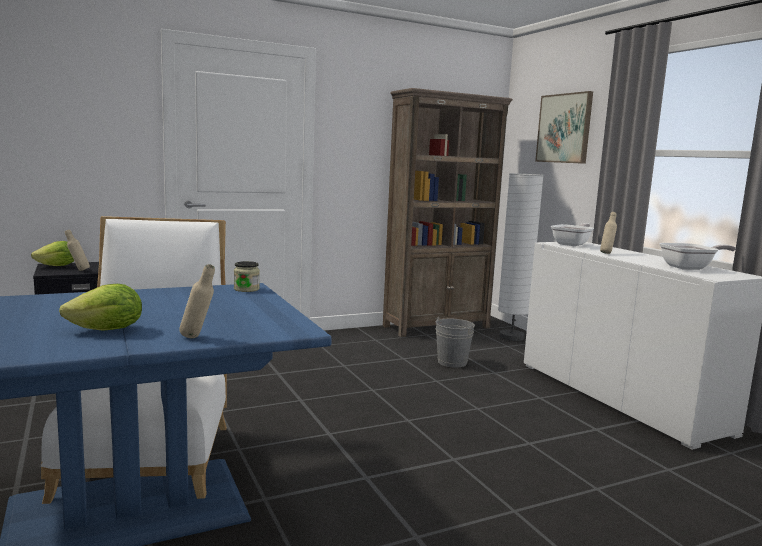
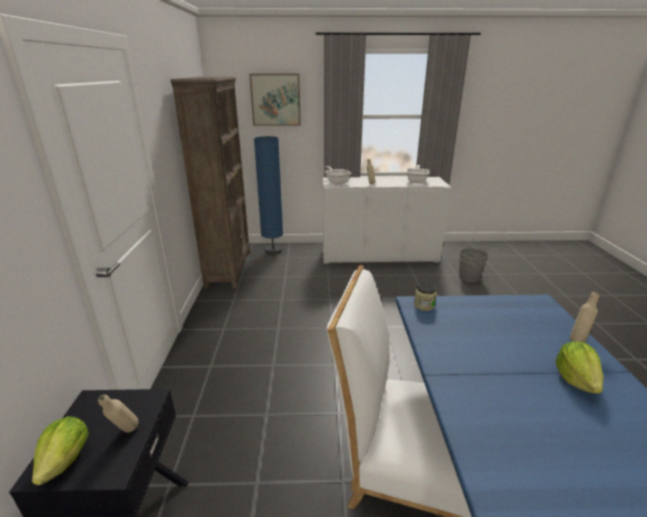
camera: 65 degrees left, 15 degrees up
(452, 362) = (302, 284): grey bucket -> grey bucket (469, 278)
(511, 337) = (273, 251): white floor lamp -> blue floor lamp

